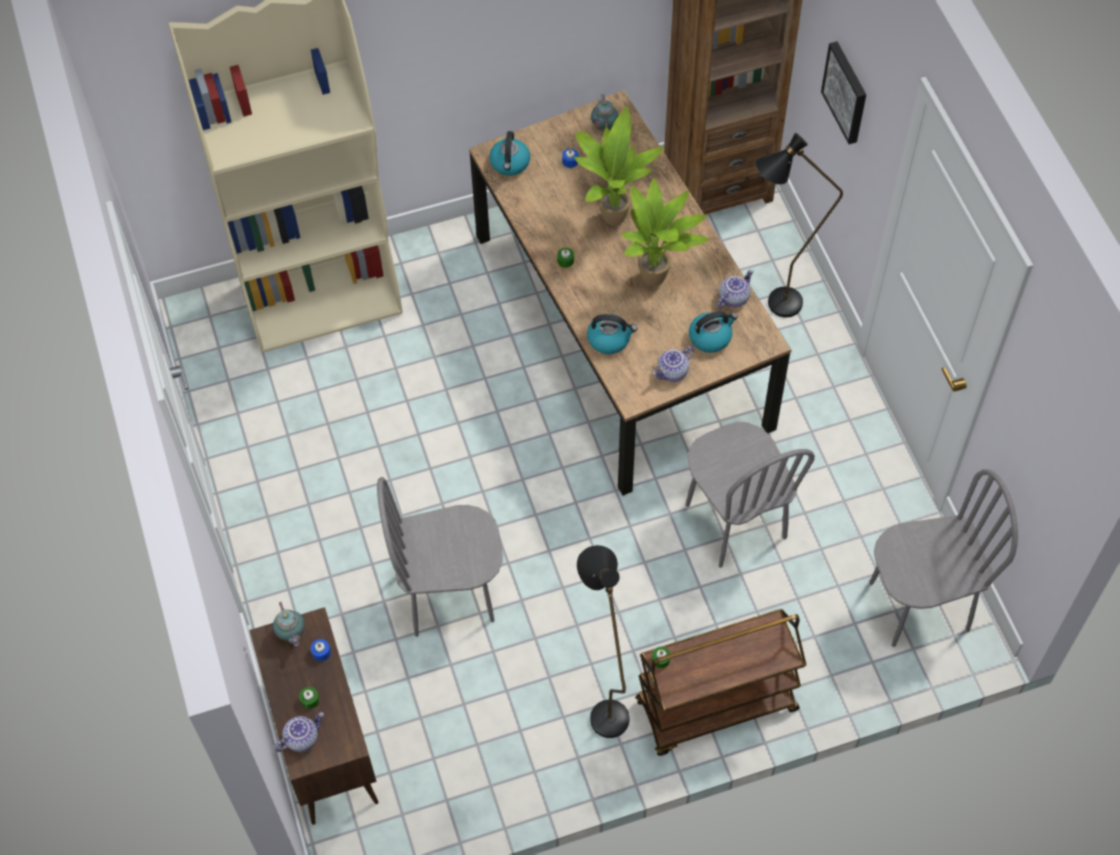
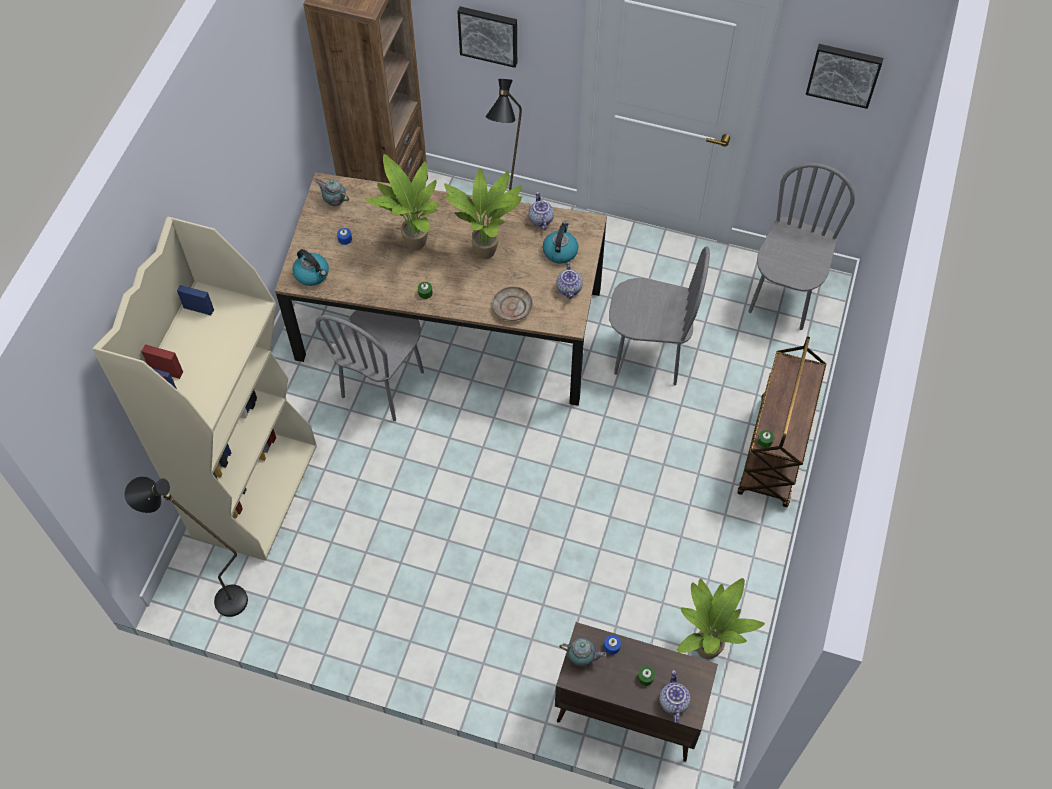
camera: 55 degrees left, 0 degrees up
(443, 771) = (704, 647): none -> potted plant
(449, 595) = (571, 559): grey chair -> grey chair (383, 385)
(604, 706) = (726, 517): black floor lamp -> black floor lamp (219, 598)
(609, 339) = (512, 307): kettle -> beige plate
(1052, 403) = (844, 74): none -> picture

